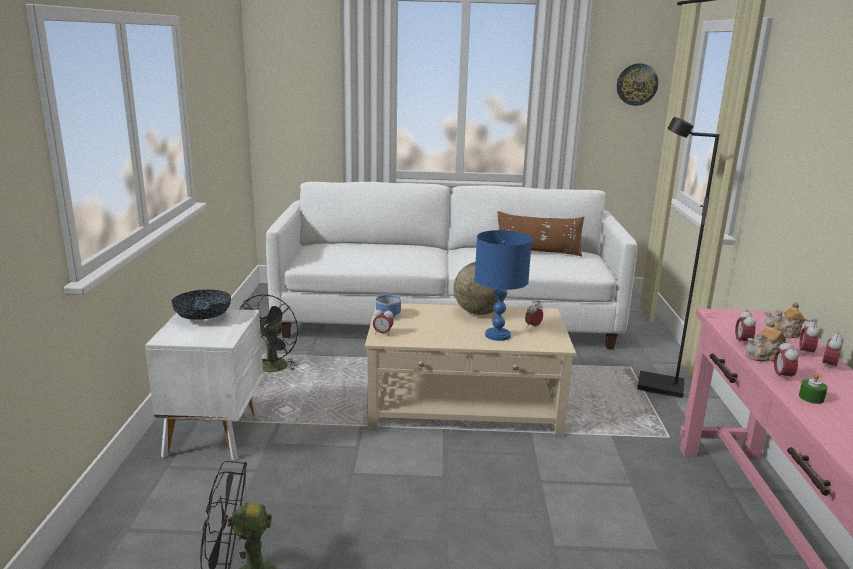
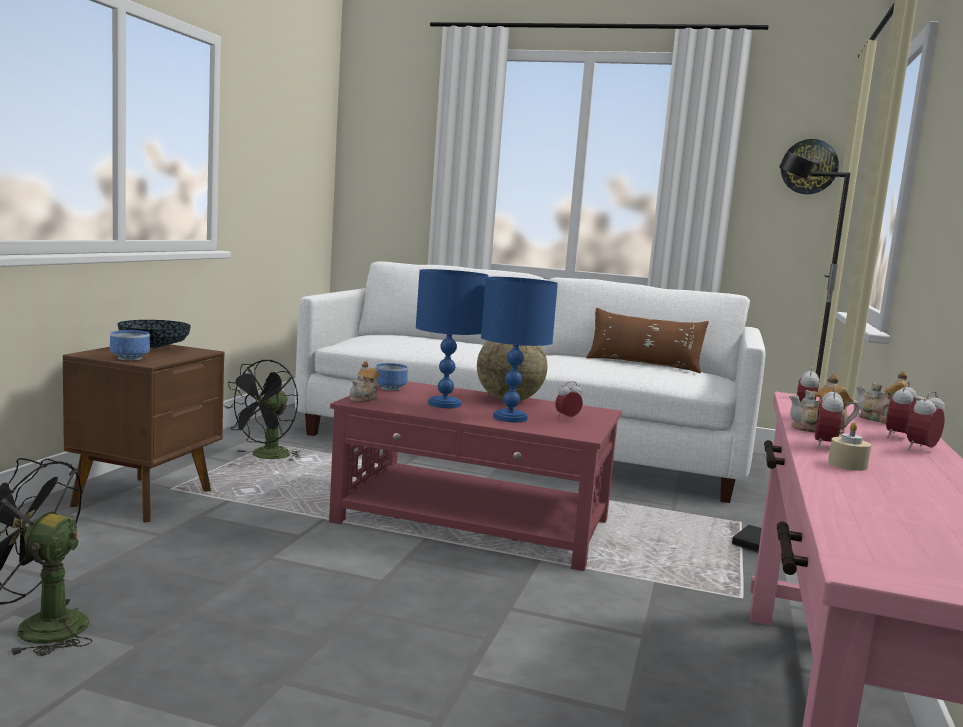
camera: 15 degrees right, 10 degrees down
(201, 338) = (128, 358): none -> bowl
(214, 435) = (146, 498): white nightstand -> brown nightstand
(382, 333) = (364, 398): alarm clock -> teapot
(442, 328) = (444, 404): none -> blue table lamp
(465, 405) = (474, 522): beige coffee table -> red coffee table
(811, 398) = (847, 465): green candle -> beige candle

